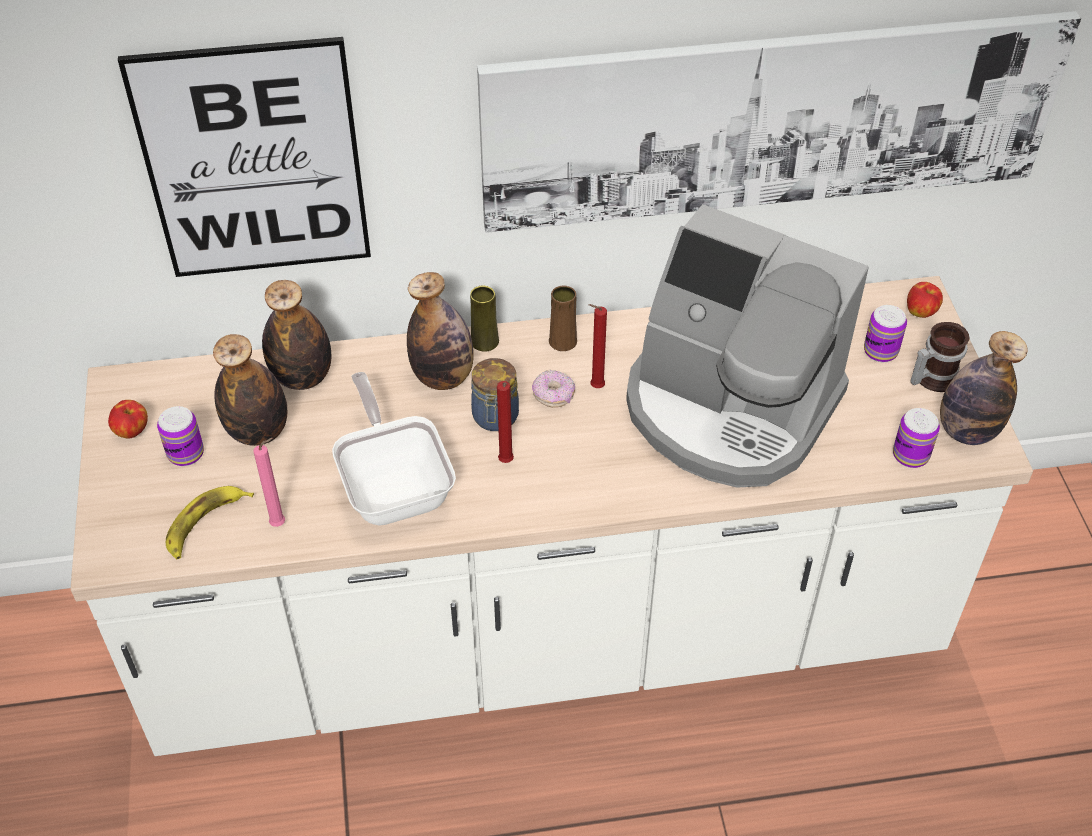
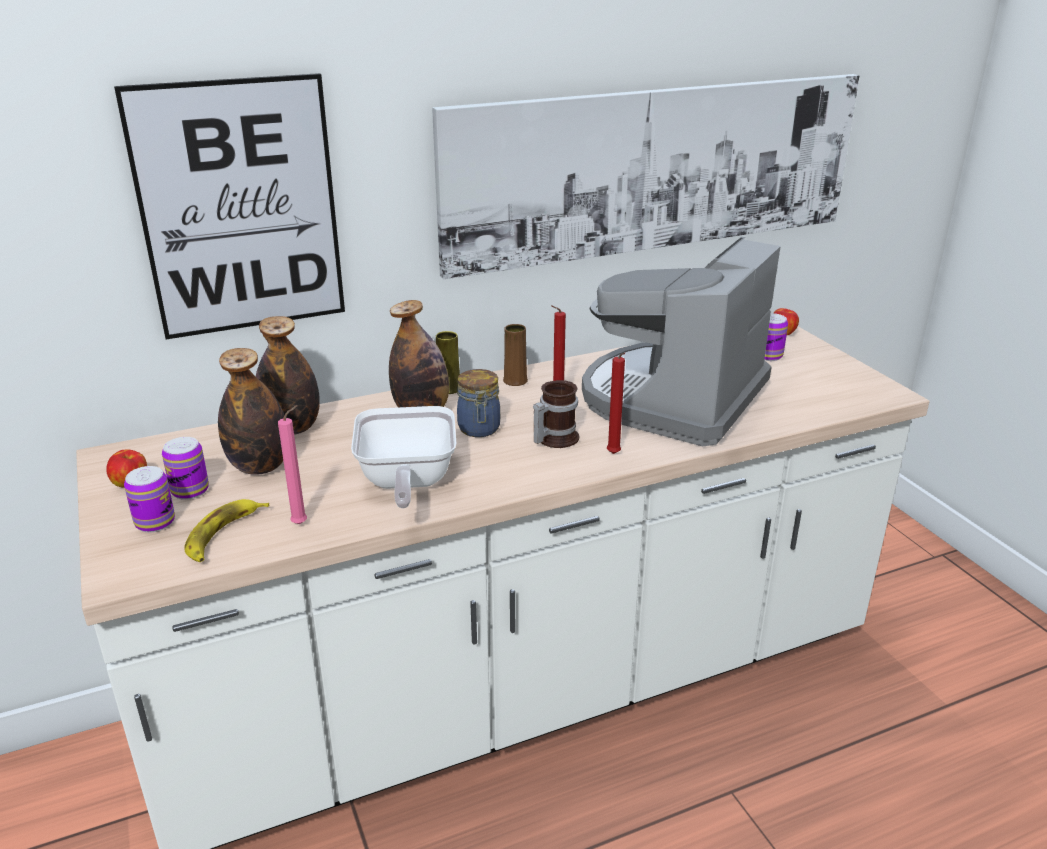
camera: 15 degrees left, 20 degrees down
(394, 486) = (406, 482): frying pan -> frying pan turned 150 degrees counterclockwise
(506, 463) = (502, 454): red candle -> red candle (614, 455)
(553, 395) = (523, 410): donut -> none
(729, 408) = (673, 398): coffee machine -> coffee machine turned 105 degrees clockwise
(910, 455) = (832, 404): can -> can (155, 522)
(932, 376) = (815, 363): mug -> mug (553, 438)
(966, 431) = (864, 386): bottle -> none

